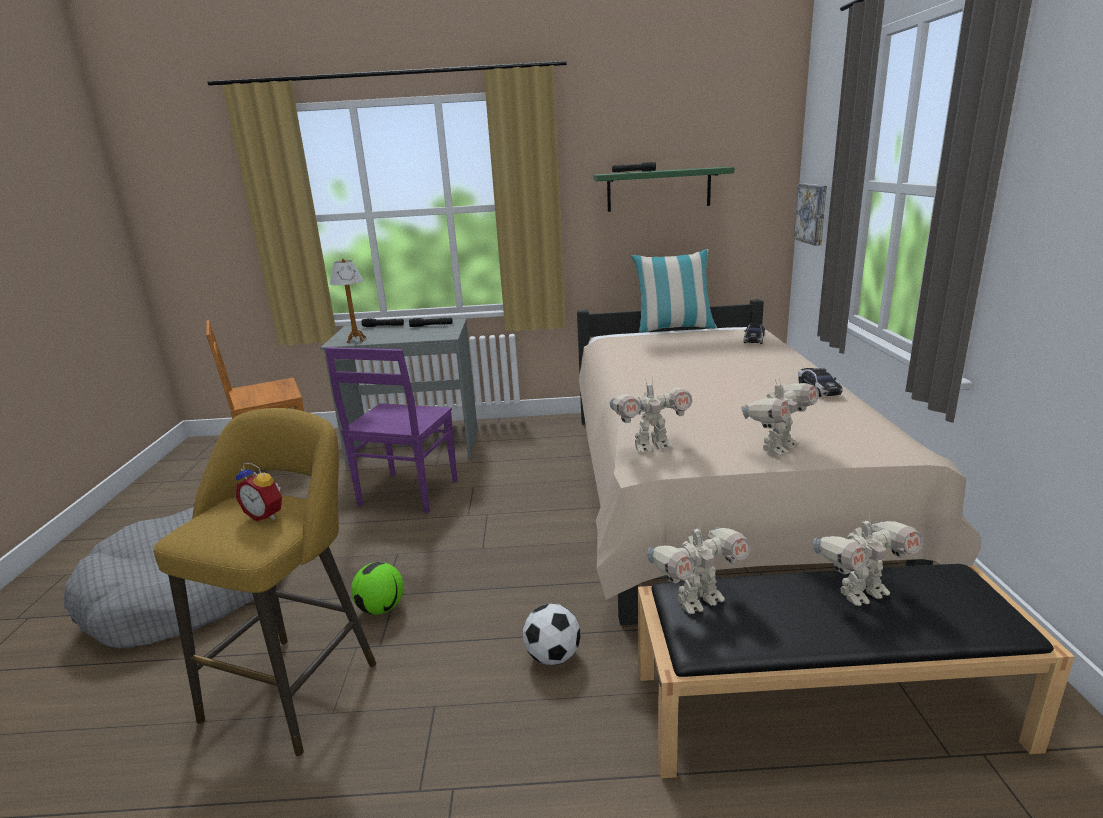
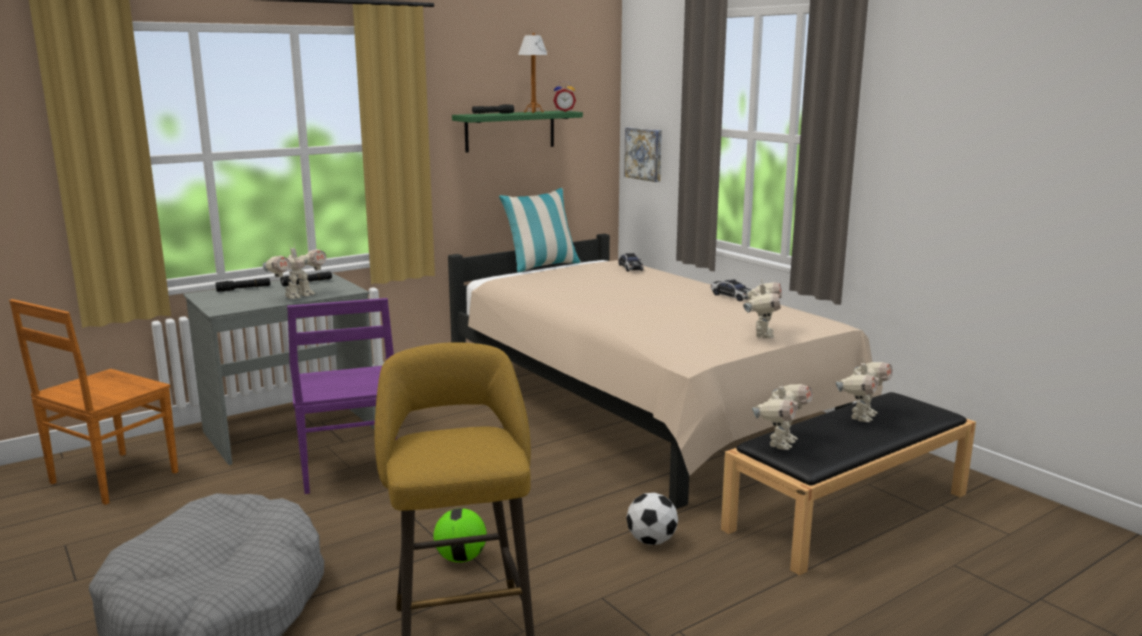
camera: 35 degrees left, 5 degrees down
(266, 515) = (472, 440): alarm clock -> alarm clock (564, 111)
(356, 340) = (243, 305): table lamp -> table lamp (533, 112)
(651, 446) = (677, 348): toy robot -> toy robot (298, 296)

